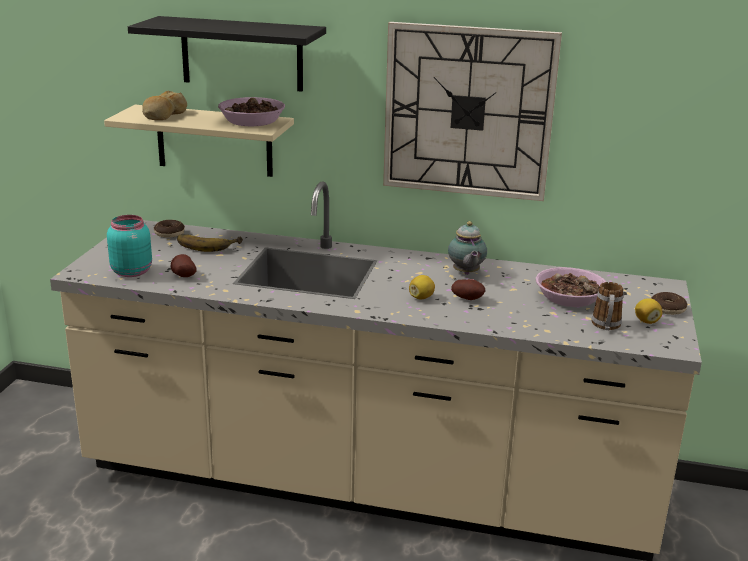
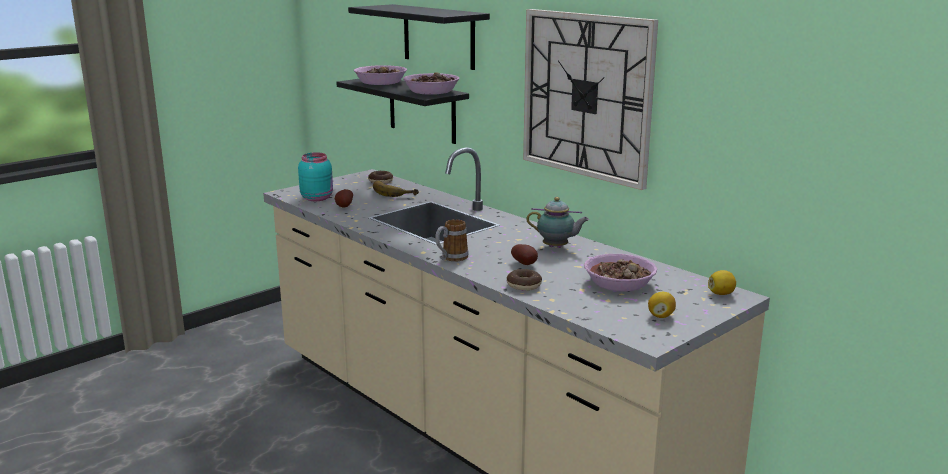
camera: 35 degrees right, 5 degrees down
(164, 115) = (381, 82): bread -> bowl
(214, 141) = (422, 109): beige shelf -> black shelf
(421, 297) = (488, 255): lemon -> lemon (721, 293)
(466, 273) = (557, 247): teapot -> teapot turned 105 degrees counterclockwise
(606, 326) = (612, 310): mug -> mug (451, 258)
(667, 309) = (702, 312): donut -> donut (524, 285)

